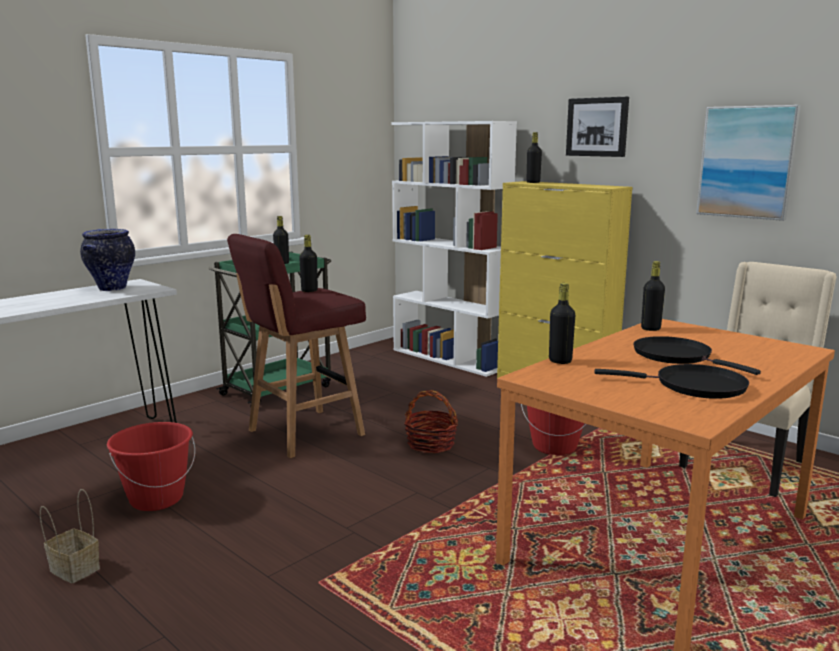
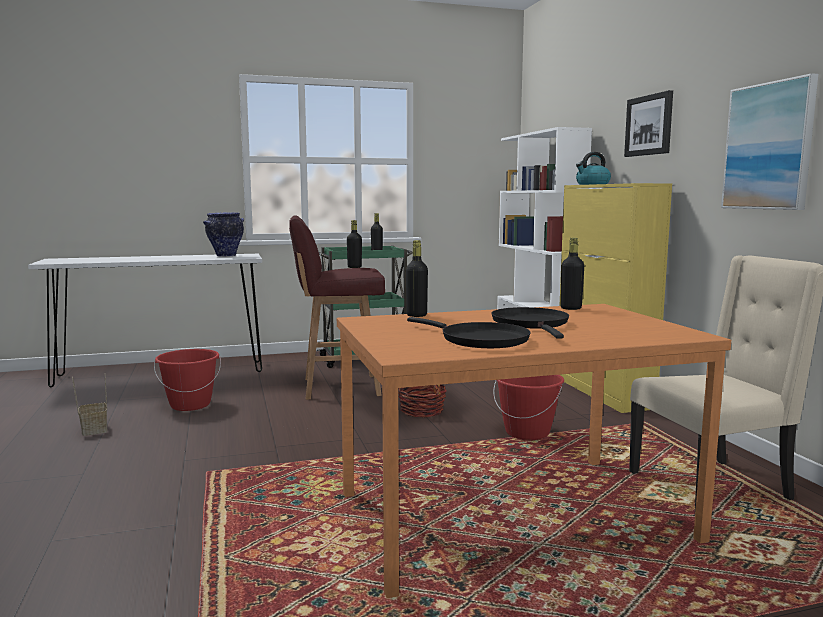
camera: 30 degrees right, 5 degrees down
(533, 182) = (592, 184): black bottle -> kettle

